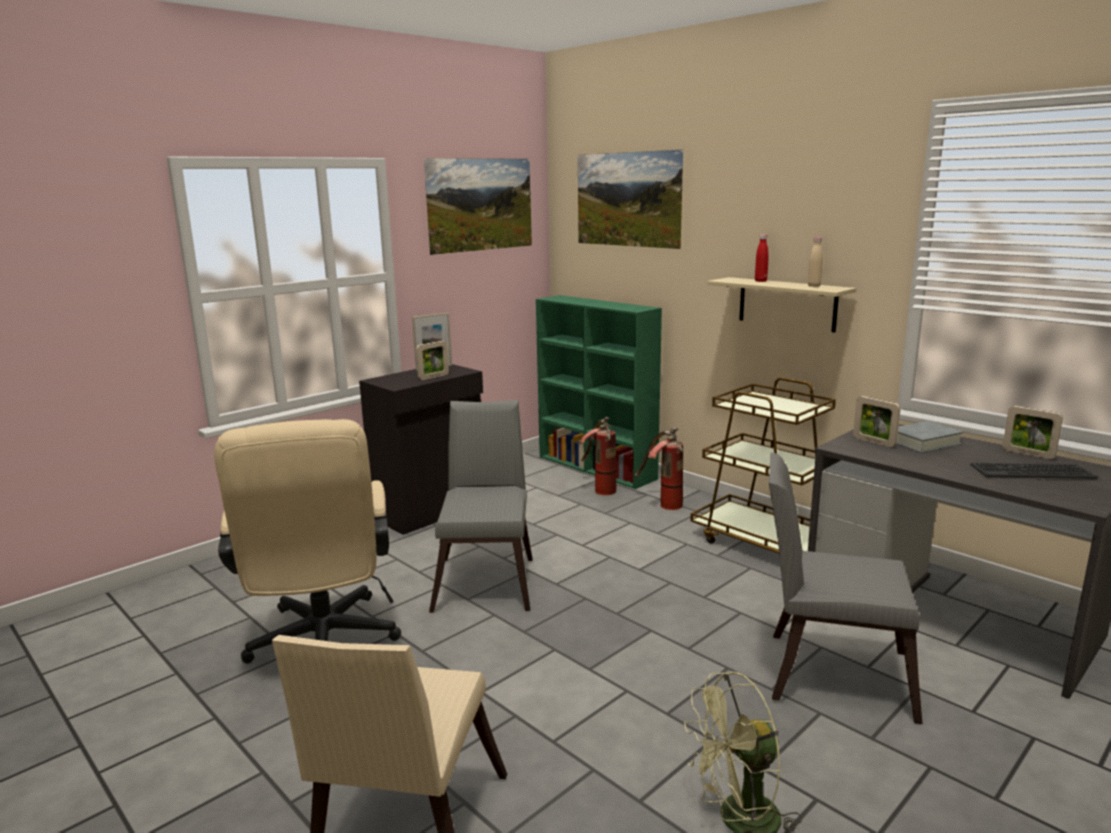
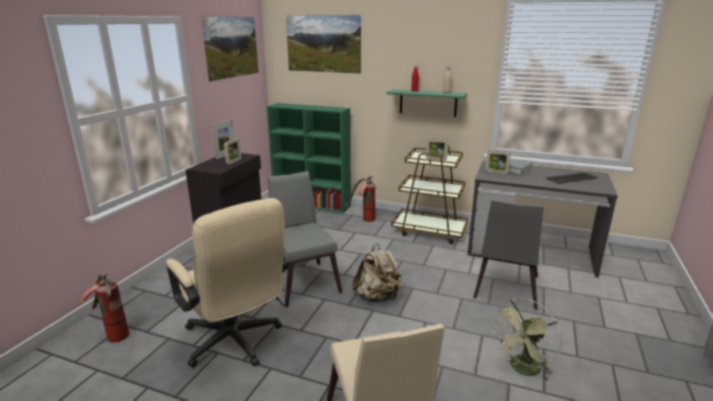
camera: 25 degrees left, 5 degrees up
(580, 631) = (377, 297): none -> beige backpack
(598, 489) = (323, 216): fire extinguisher -> fire extinguisher (111, 334)
(787, 304) = (428, 103): beige shelf -> green shelf
(828, 672) = (504, 289): grey chair -> grey chair turned 60 degrees counterclockwise
(1028, 454) = (561, 170): picture frame -> picture frame (436, 159)

